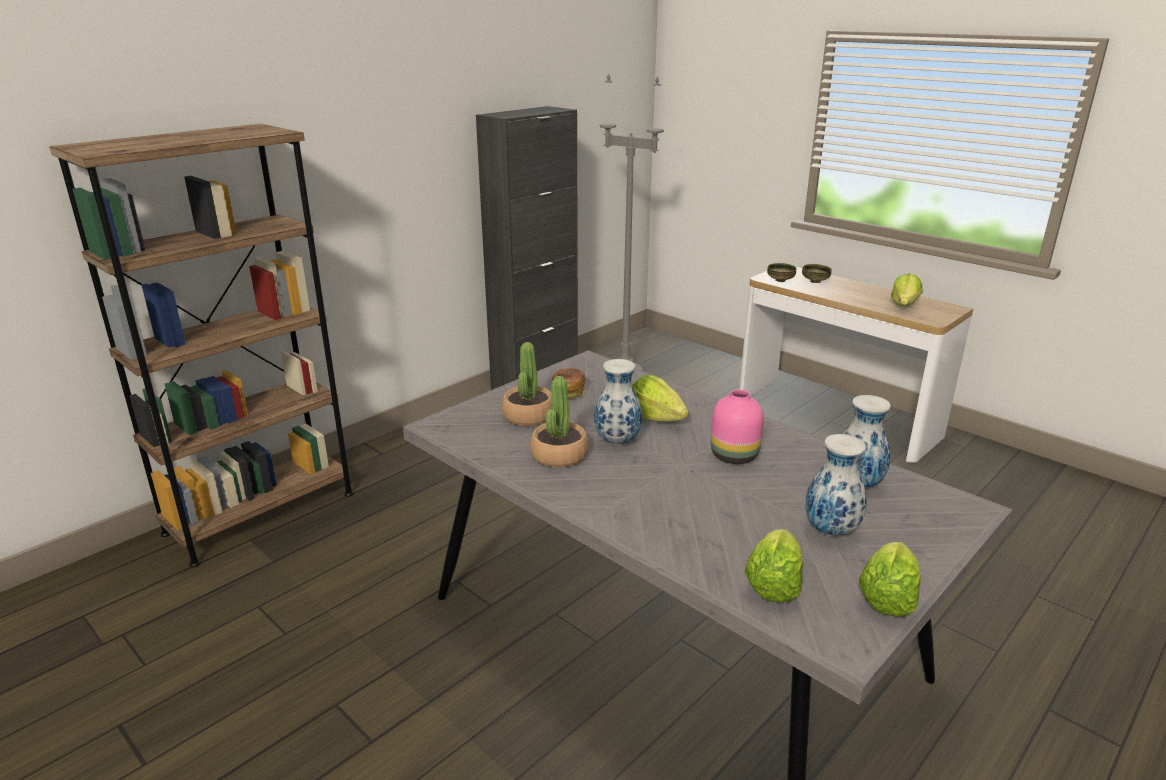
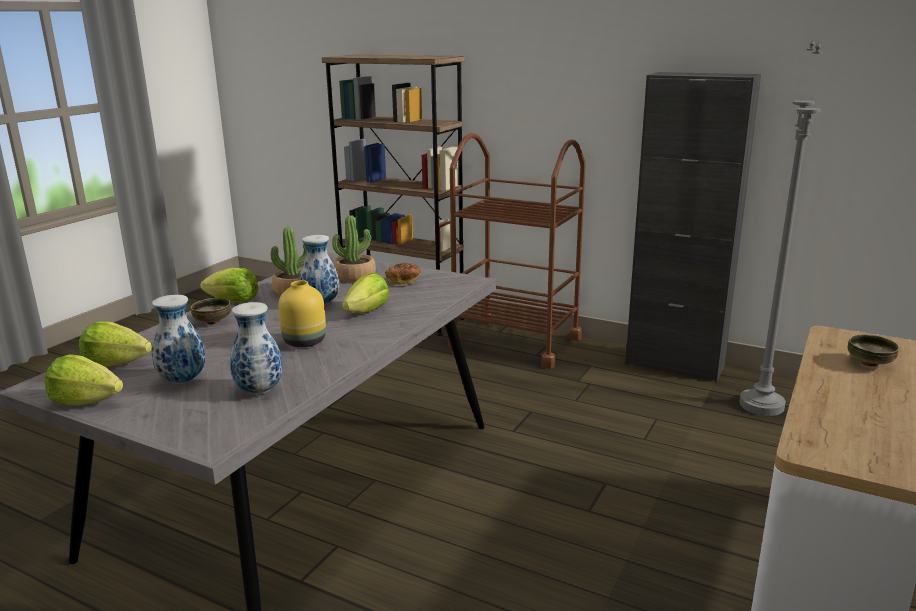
camera: 75 degrees right, 5 degrees down
(419, 449) = (515, 342): none -> brown cart
(735, 456) = (304, 342): pink vase -> yellow vase
(780, 280) = (835, 342): bowl -> bowl (213, 322)
(904, 305) = (850, 429): lettuce -> lettuce (233, 301)

